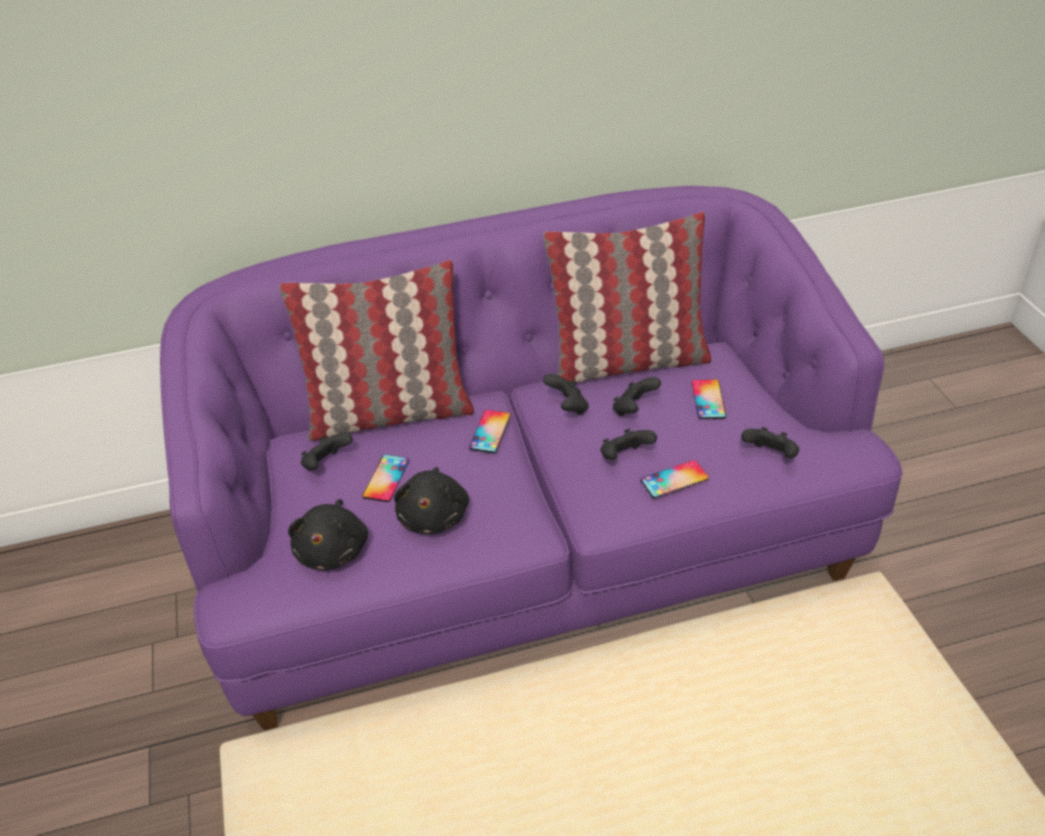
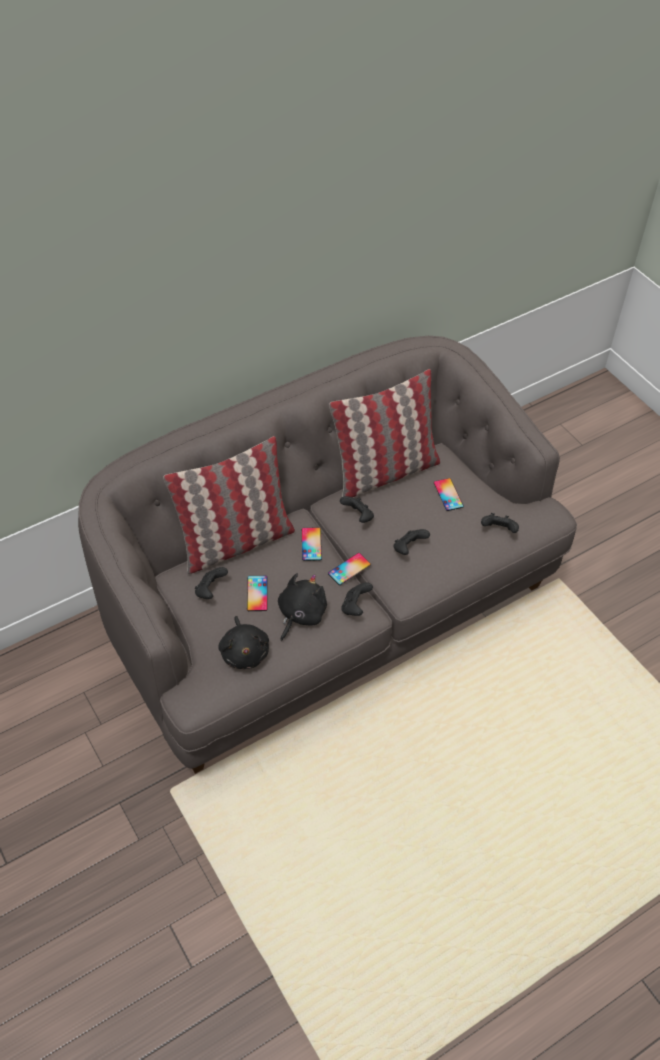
camera: 20 degrees left, 10 degrees up
(434, 516) = (300, 614): black plush toy -> black plush toy turned 135 degrees counterclockwise
(531, 549) = (328, 607): purple sofa -> grey sofa
(634, 409) = (402, 511): black game controller -> black game controller (355, 607)
(674, 479) = (445, 559): phone -> phone (349, 569)

